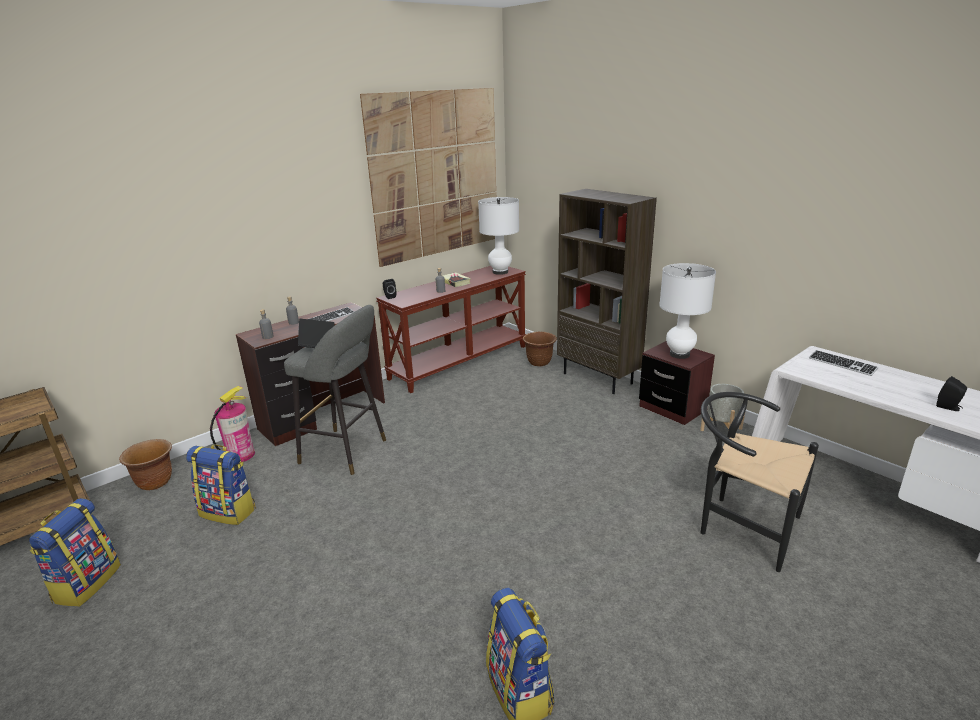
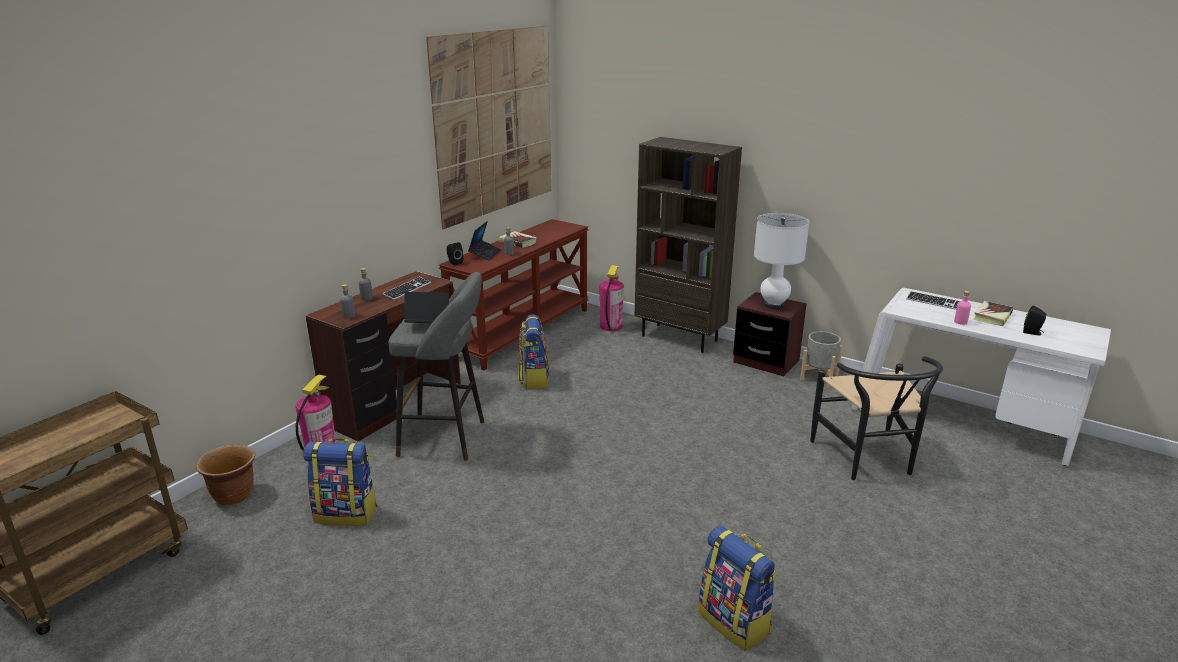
camera: 15 degrees left, 0 degrees up
(87, 583) = (223, 605): backpack -> backpack (534, 379)
(420, 290) = (485, 254): none -> laptop
(500, 272) = (561, 228): white table lamp -> none
(539, 362) = (611, 326): brown planter -> fire extinguisher
(741, 525) = (868, 460): black chair -> black chair turned 120 degrees counterclockwise
(862, 388) = (960, 322): none -> pink bottle
(904, 384) = (992, 316): none -> book

